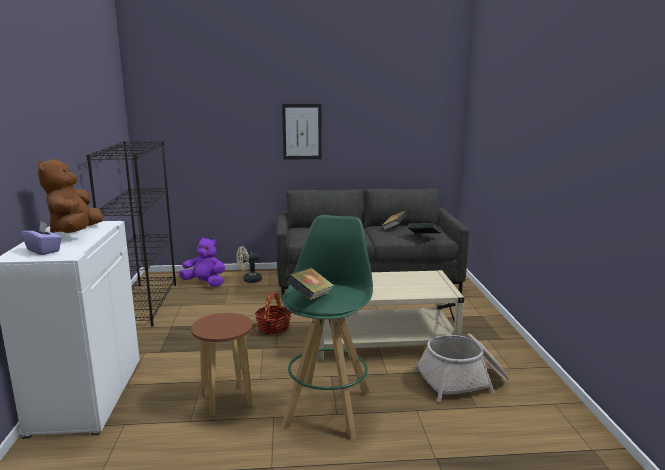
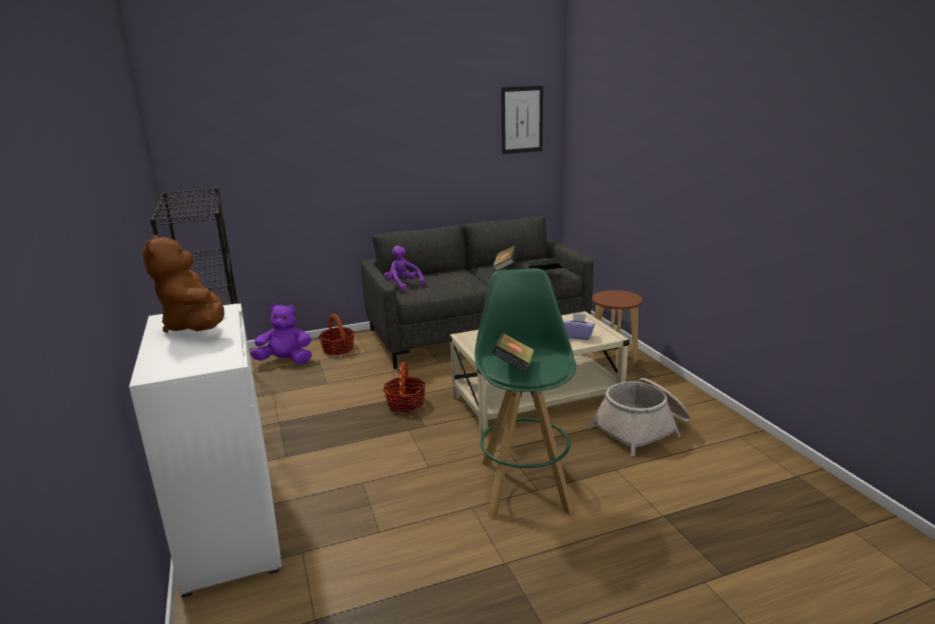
camera: 15 degrees left, 5 degrees up
(44, 250) = (186, 359): purple tissue box -> purple tissue box (578, 336)
(226, 400) = (406, 498): brown stool -> brown stool (613, 361)
(249, 280) = (338, 349): beige fan -> basket
(300, 233) = (403, 285): none -> purple plush toy
(302, 131) = (382, 161): picture -> picture (522, 120)

